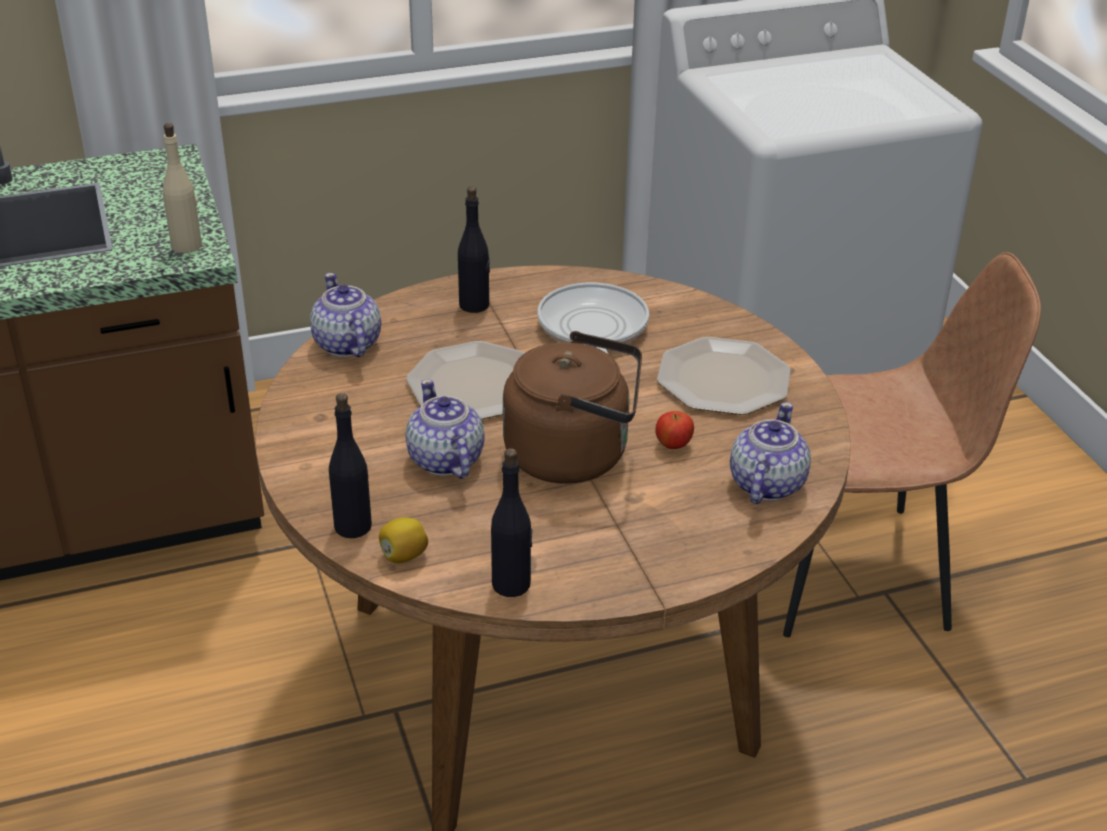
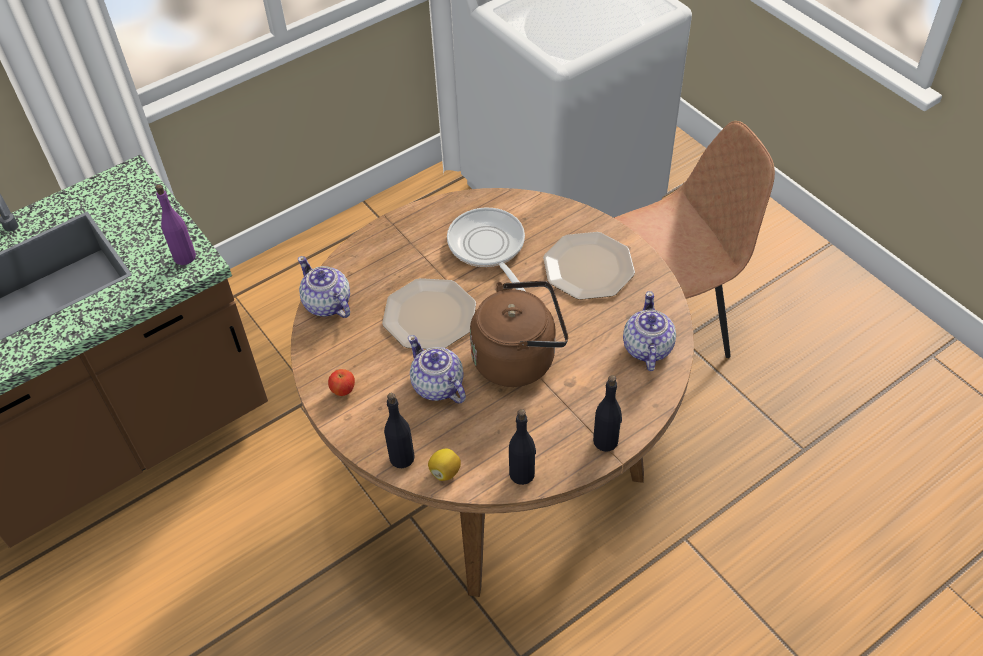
camera: 15 degrees left, 15 degrees up
(187, 245) = (185, 256): beige bottle -> purple bottle
(474, 305) = (399, 245): black bottle -> black bottle (606, 441)
(673, 445) = (578, 332): apple -> apple (343, 390)

